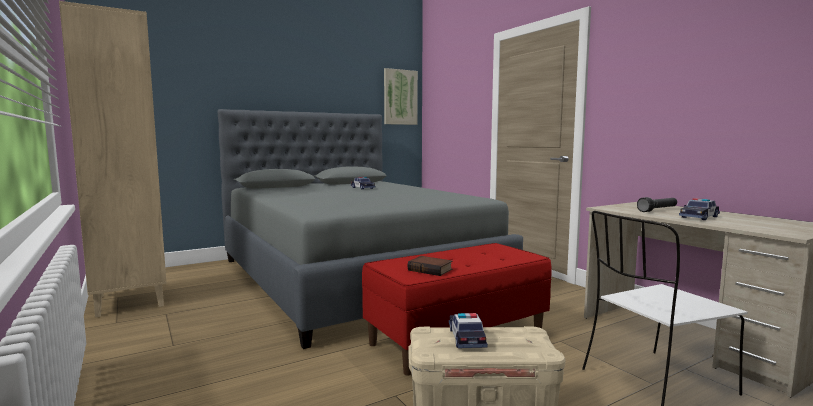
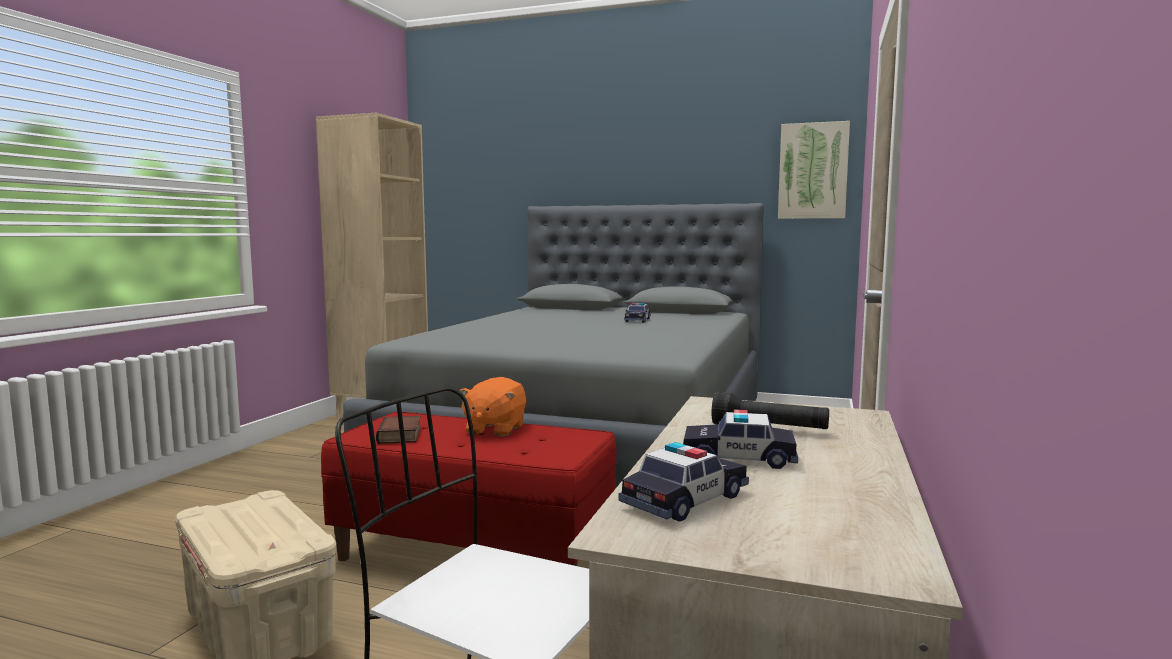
camera: 50 degrees right, 0 degrees up
(453, 255) = (494, 429): none -> orange plush toy
(466, 337) = (253, 515): toy car -> toy car (685, 499)

